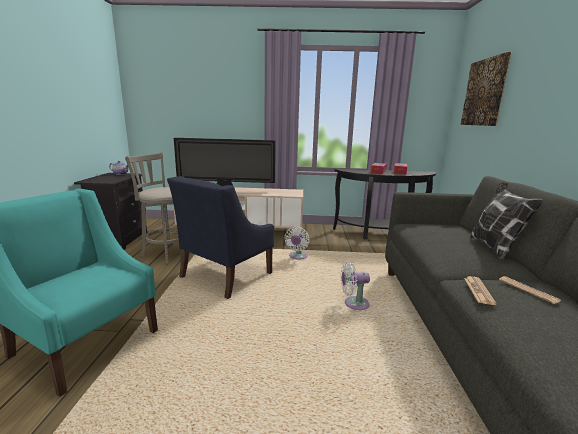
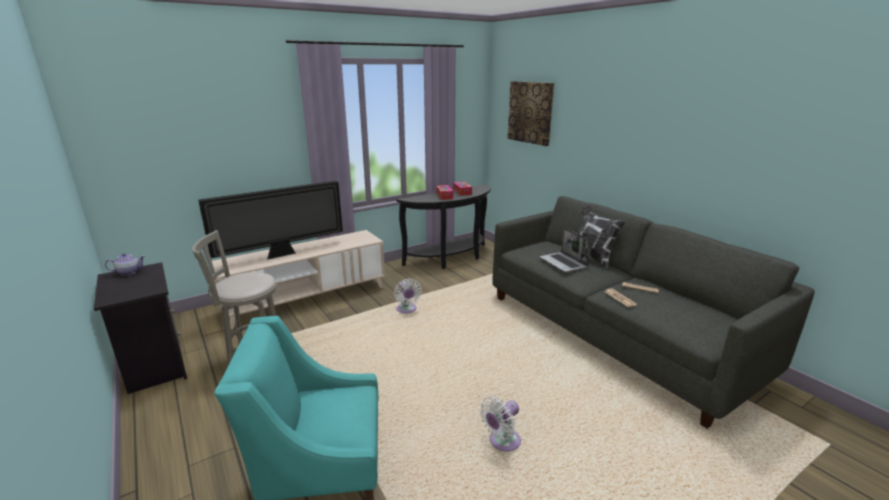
camera: 35 degrees left, 5 degrees up
(225, 275) = (363, 357): blue armchair -> none
(353, 304) = (501, 337): white fan -> white fan (502, 442)
(446, 242) = (564, 263): none -> laptop

